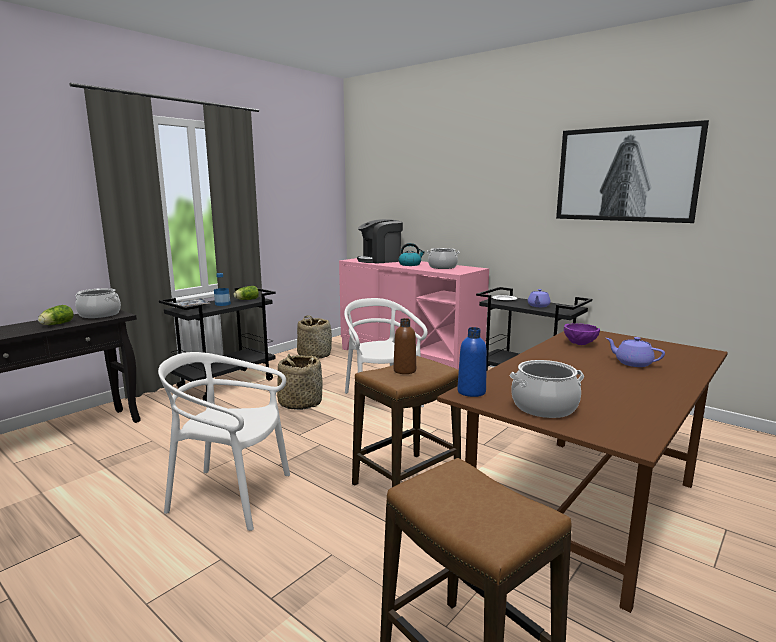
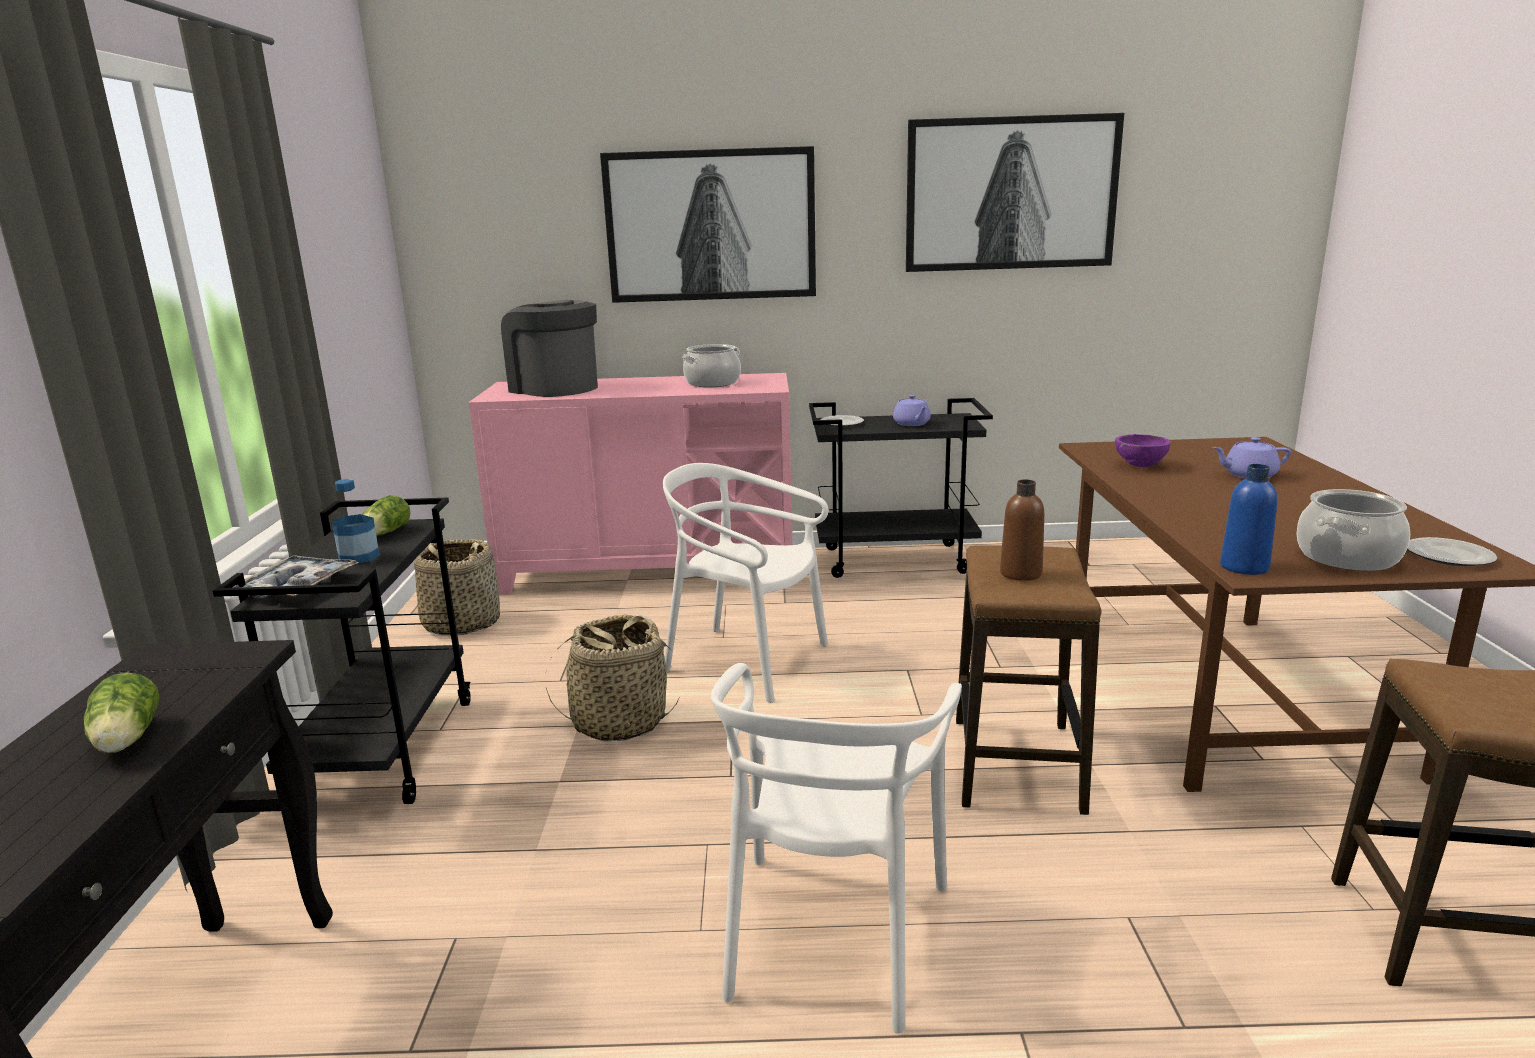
camera: 40 degrees left, 5 degrees up
(99, 315) = (177, 673): cooking pot -> none
(230, 496) = (832, 934): white chair -> white chair turned 45 degrees counterclockwise
(380, 260) = (554, 388): coffee machine -> coffee machine turned 105 degrees clockwise
(410, 264) = (641, 387): kettle -> none
(461, 188) = (710, 226): none -> picture
(612, 428) = (1449, 556): none -> plate

